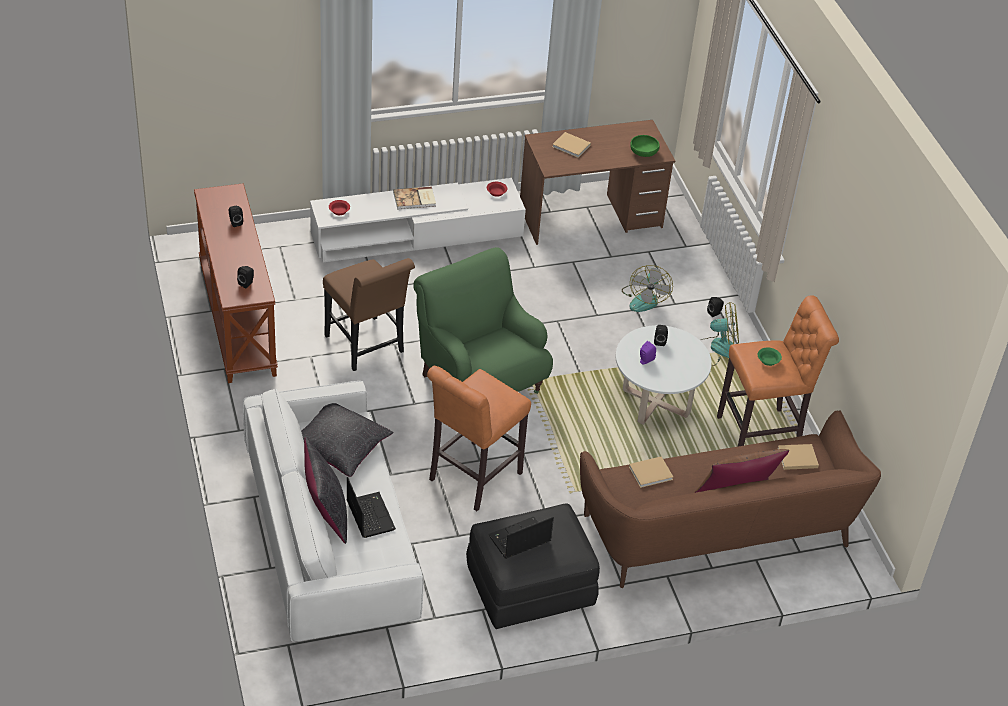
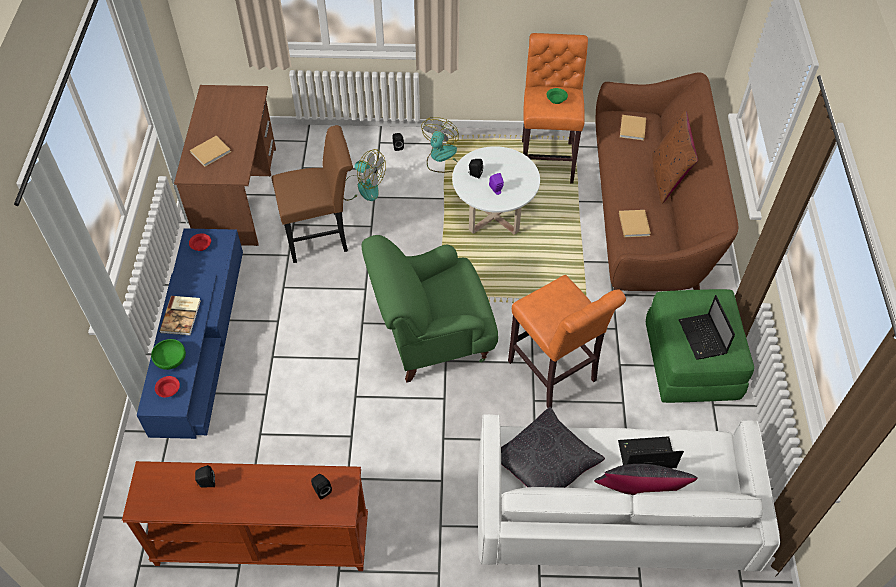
camera: 70 degrees left, 10 degrees up
(367, 347) = (352, 422): brown chair -> brown chair (321, 236)
(417, 234) = (199, 339): white tv stand -> blue tv stand
(529, 587) = (691, 362): black ottoman -> green ottoman
(643, 153) = (246, 104): green bowl -> green bowl (171, 360)

